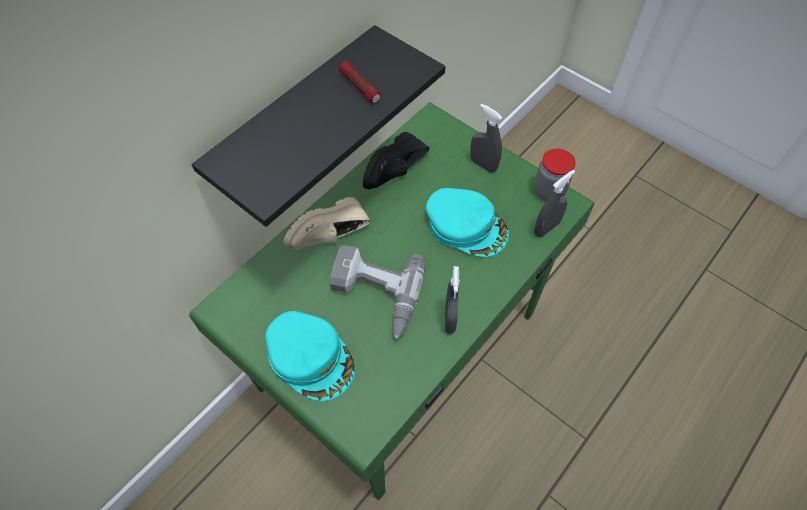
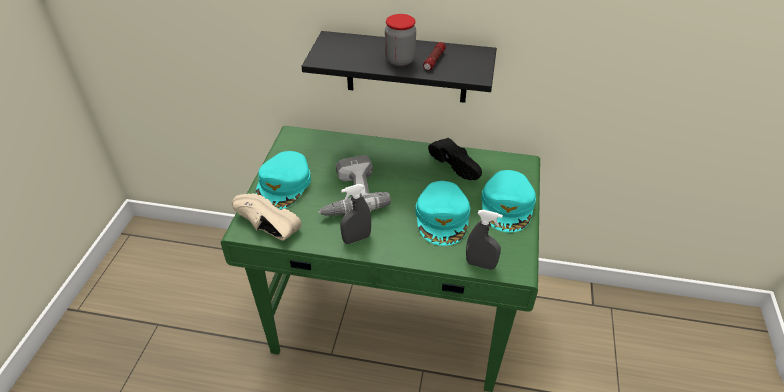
camera: 60 degrees right, 15 degrees down
(331, 237) = (378, 157): beige shoe -> beige shoe (264, 228)
(397, 172) = (457, 165): black shoe -> black shoe turned 135 degrees counterclockwise
(483, 165) = (507, 206): grey spray bottle -> turquoise cap
(549, 191) = (519, 253): jar -> jar (400, 60)

